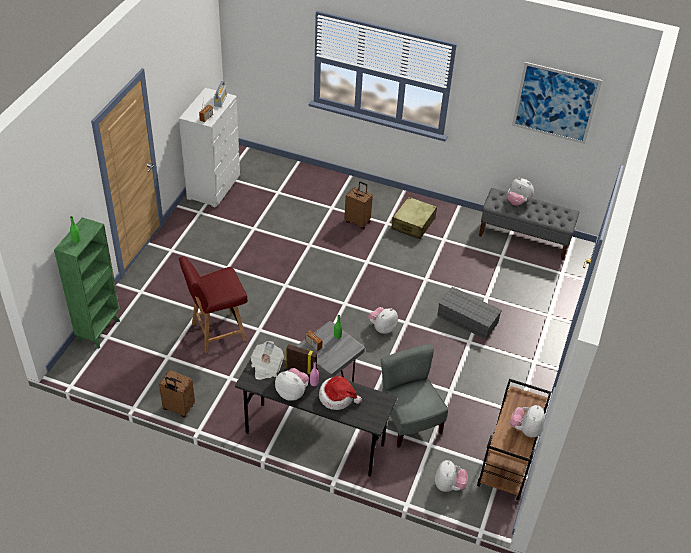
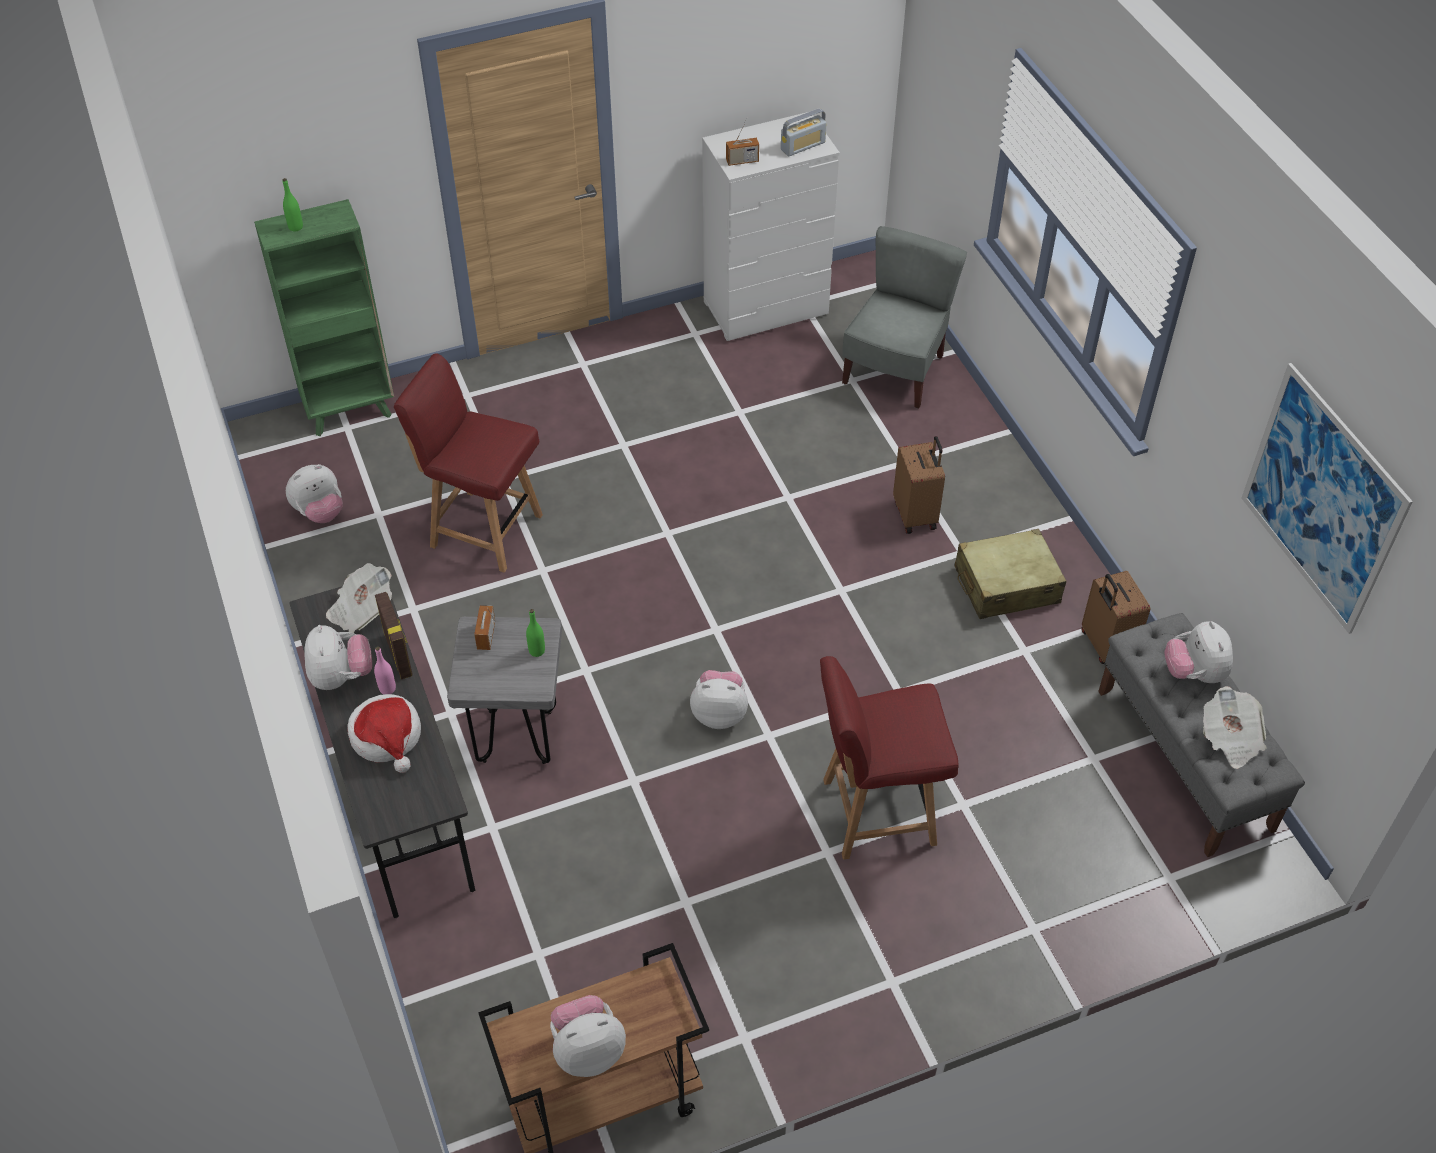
camera: 50 degrees right, 5 degrees up
(178, 408) = (298, 596): brown suitcase -> brown suitcase (1105, 645)
(409, 422) = (558, 892): grey chair -> grey chair (895, 370)
(449, 485) = (478, 1041): plush toy -> plush toy (320, 512)
(466, 319) = (875, 812): grey storage box -> red chair
(550, 212) = (1230, 738): none -> newspaper

